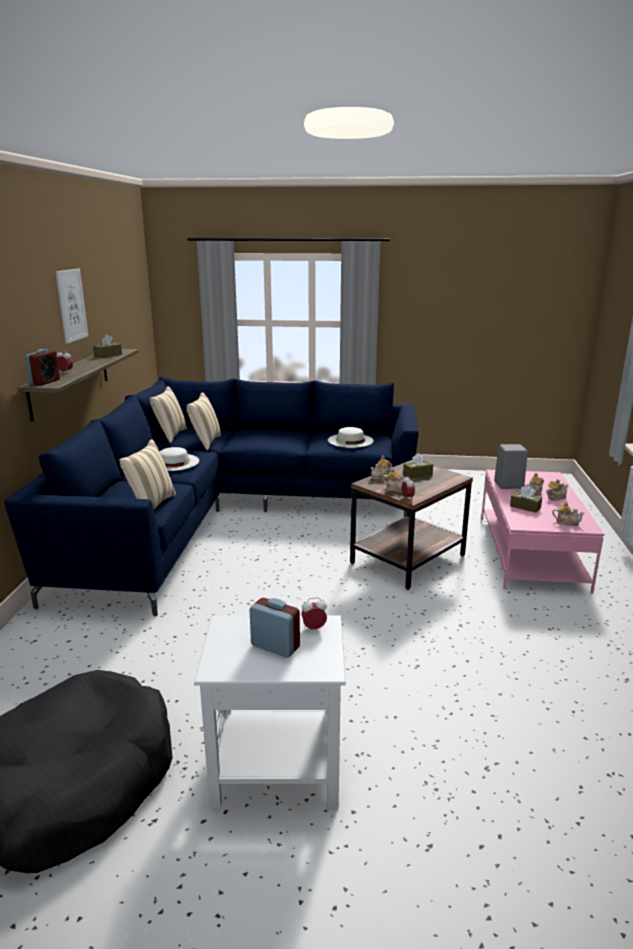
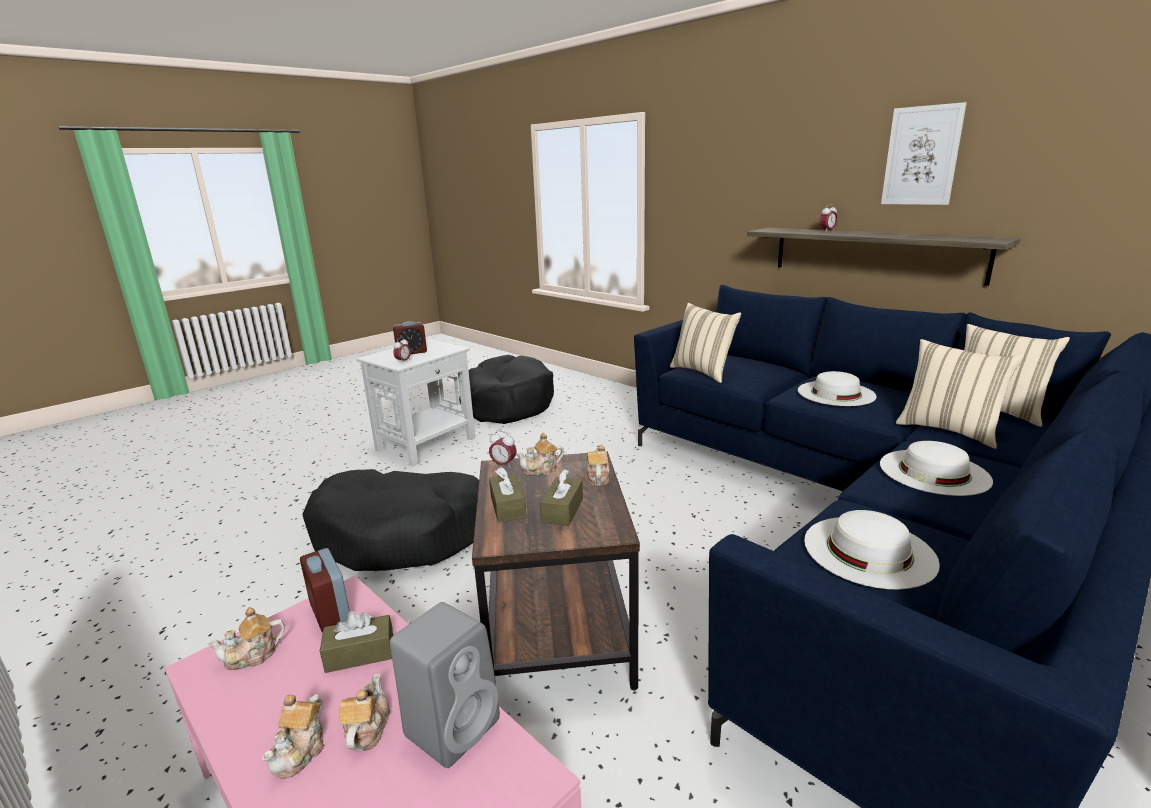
camera: 130 degrees right, 0 degrees up
(45, 382) = (779, 229): alarm clock -> alarm clock (330, 613)
(108, 355) = (943, 237): brown tissue box -> brown tissue box (508, 507)
(268, 438) = (934, 472): none -> white hat
(424, 654) = (402, 534): none -> black dog bed

